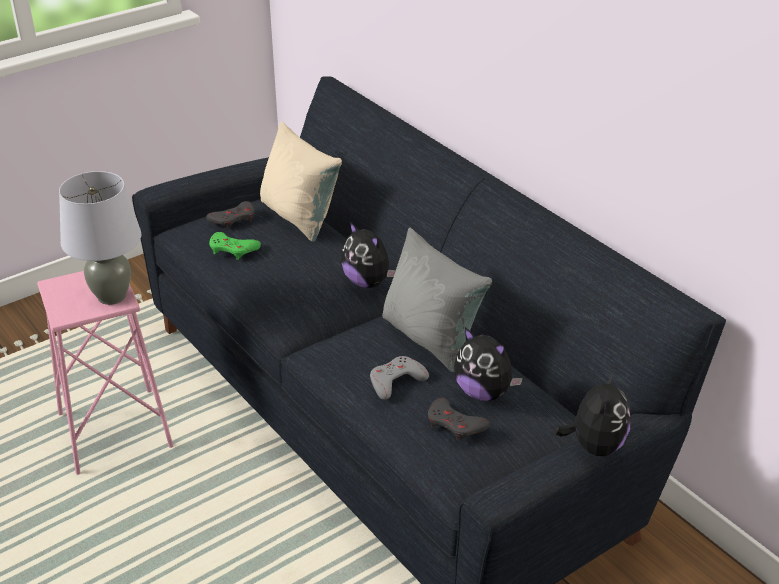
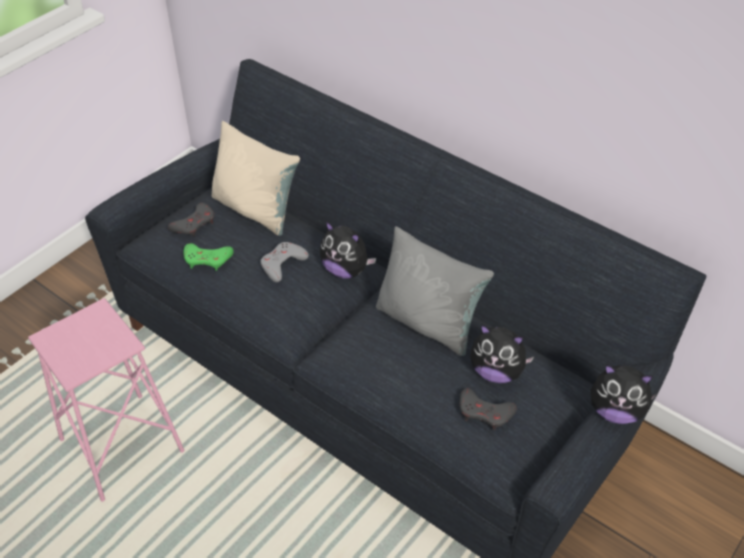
camera: 15 degrees left, 10 degrees up
(112, 296) = (112, 339): grey table lamp -> none
(396, 381) = (415, 377): grey game controller -> grey game controller (282, 264)
(594, 445) = (615, 411): plush toy -> plush toy turned 105 degrees clockwise

